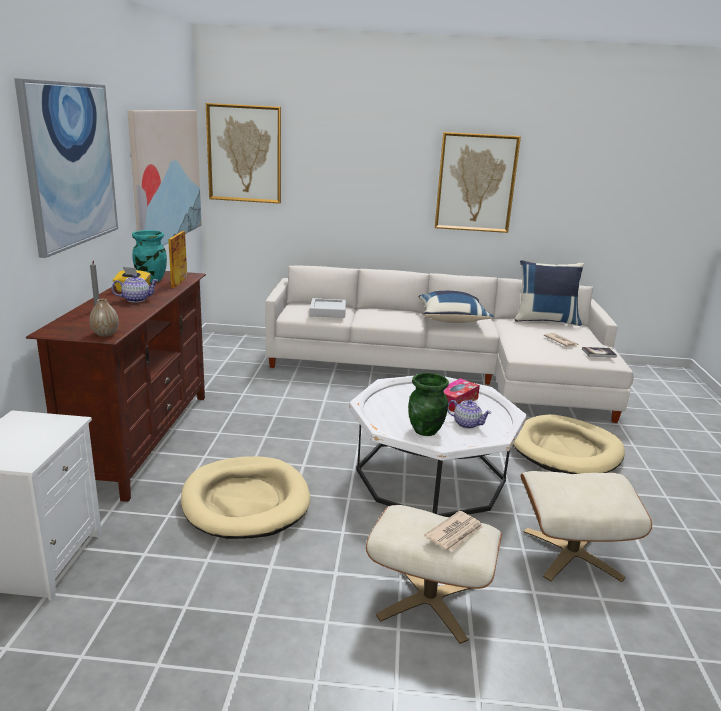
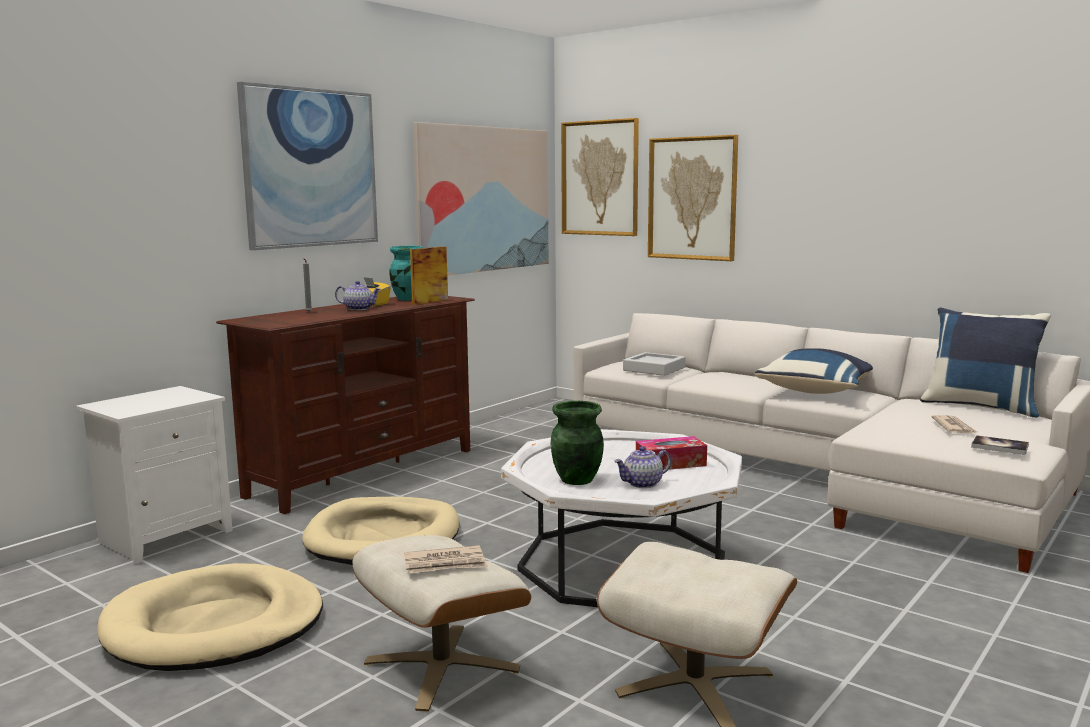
camera: 35 degrees right, 10 degrees down
(105, 334) = (275, 324): vase -> none
(467, 424) = (642, 484): teapot -> teapot turned 90 degrees clockwise
(476, 183) = (885, 197): picture -> picture (692, 198)
(566, 450) = (873, 583): beige dog bed -> beige dog bed (214, 626)

